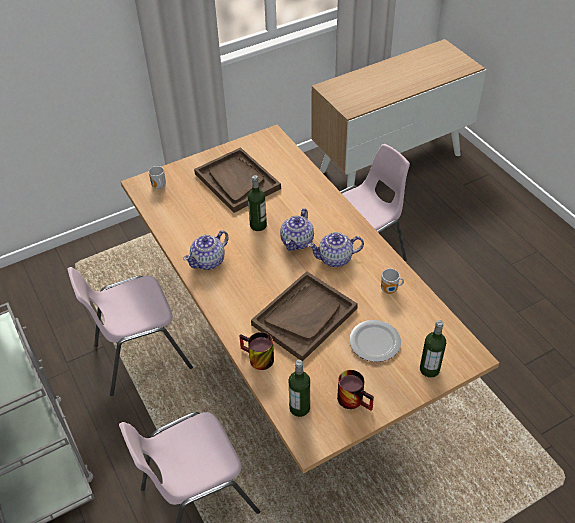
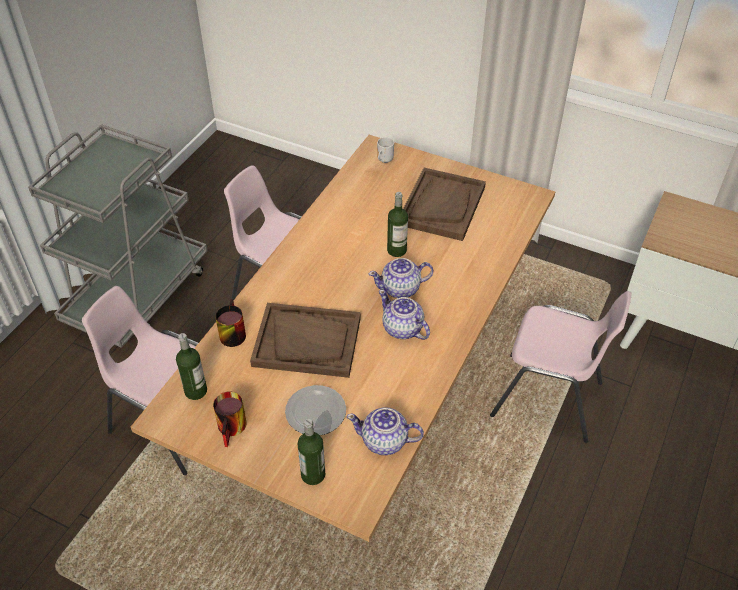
camera: 55 degrees right, 0 degrees up
(209, 261) = (321, 241): teapot -> teapot (385, 441)
(390, 290) = (395, 393): mug -> none

